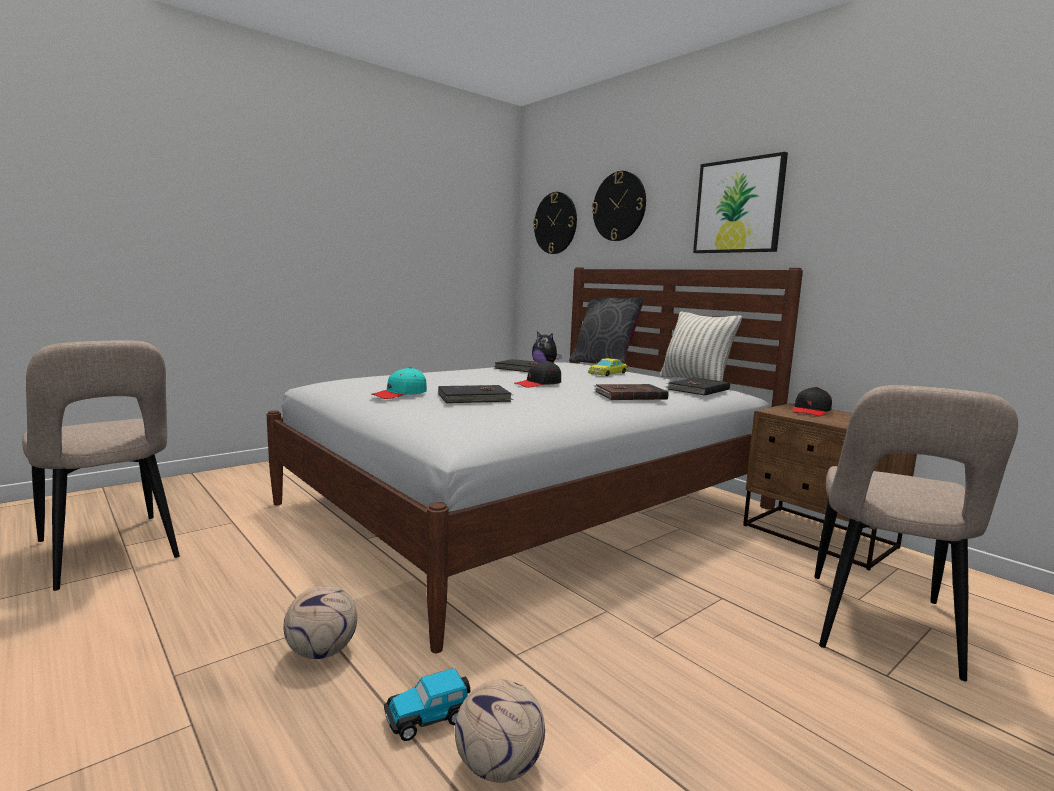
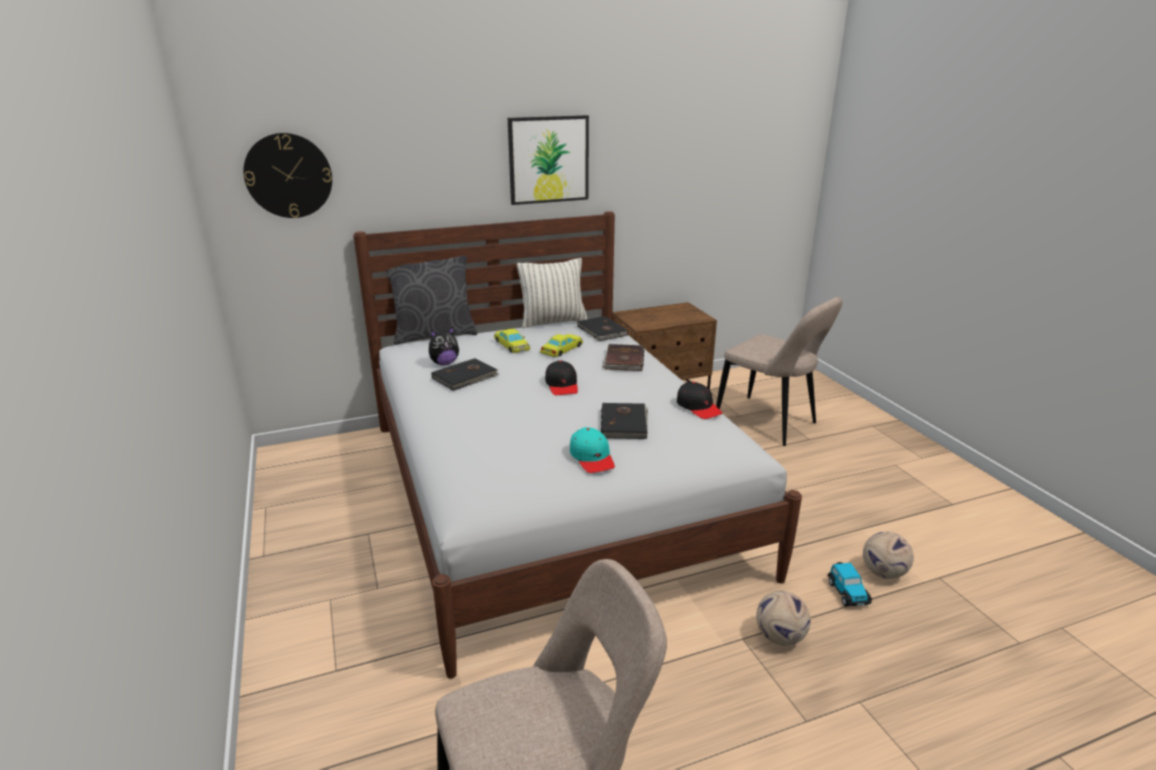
camera: 70 degrees left, 15 degrees up
(619, 206) = (402, 156): wall clock -> none
(622, 382) = (562, 349): none -> yellow toy car
(811, 411) = (644, 316): black cap -> black cap (698, 407)

